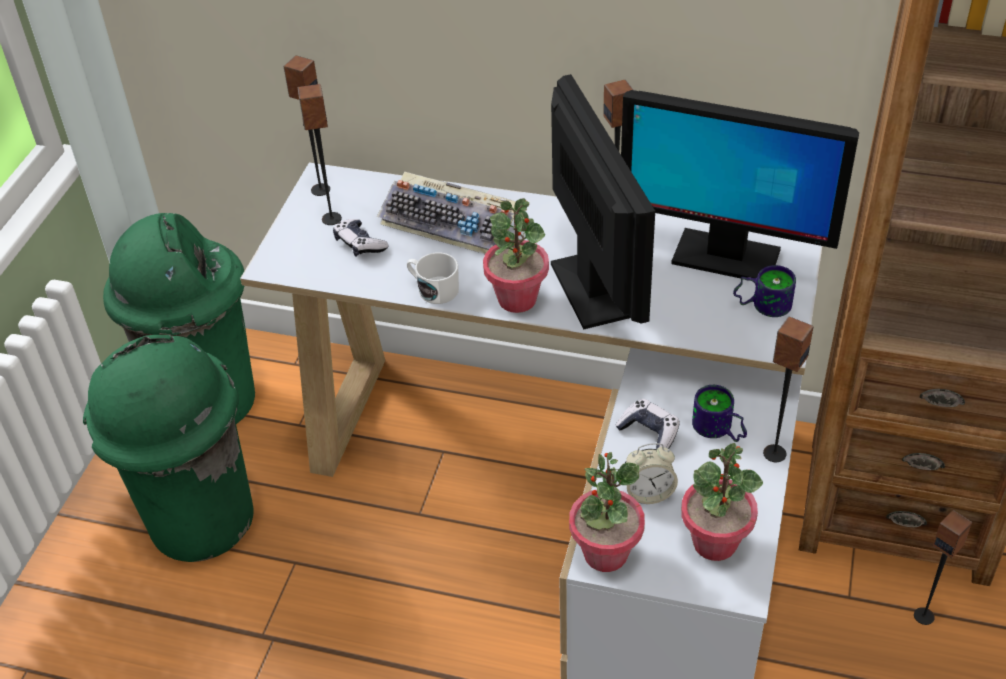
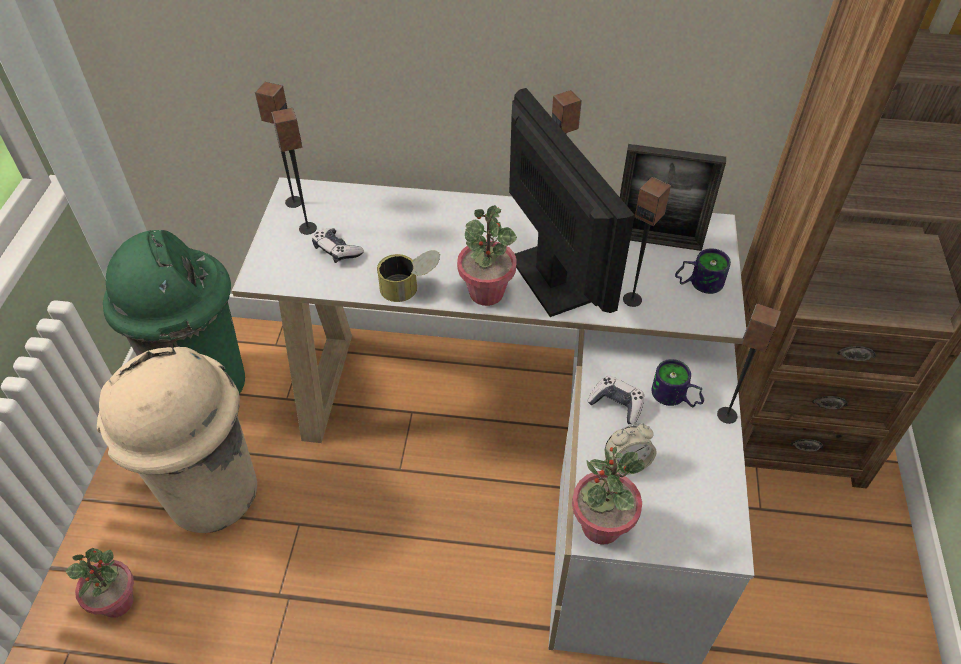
camera: 10 degrees left, 5 degrees up
(199, 520) = (209, 493): green trash can -> beige trash can
(433, 289) = (410, 288): white mug -> can
(452, 223) = (416, 225): keyboard -> none
(714, 542) = (694, 505): potted plant -> potted plant (117, 602)
(724, 257) = (657, 241): monitor -> picture frame
(924, 616) = (821, 519): speaker -> speaker (632, 299)

